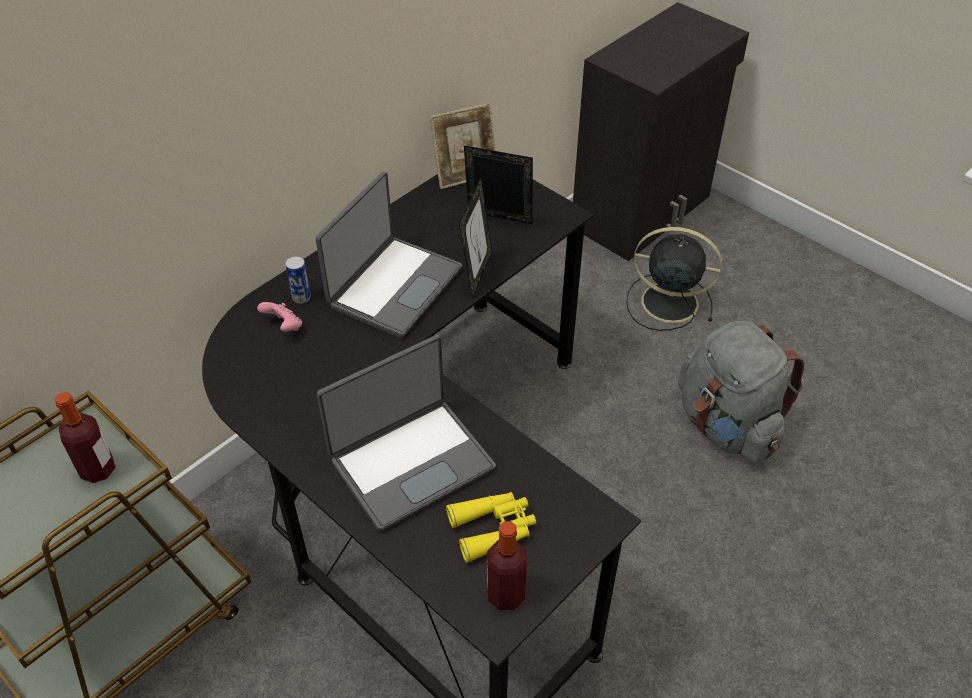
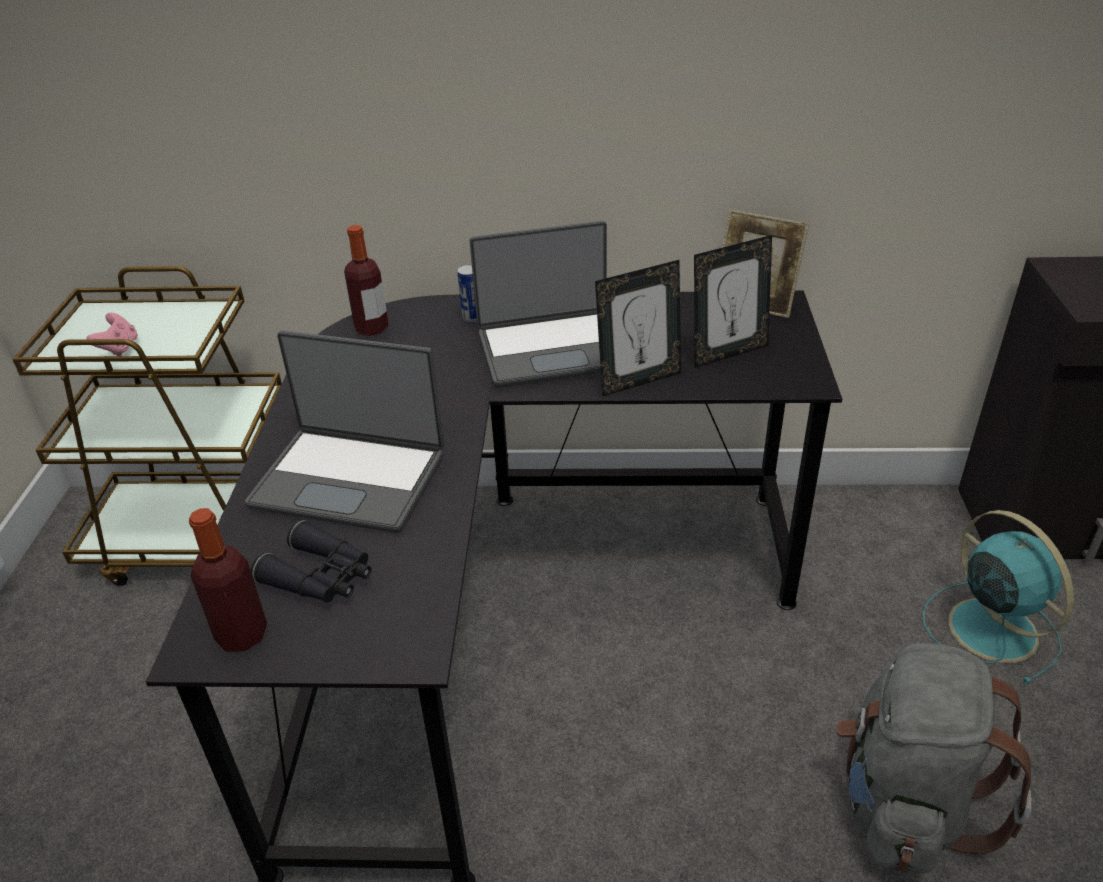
camera: 50 degrees right, 10 degrees down
(98, 469) = (176, 339): bottle -> bottle (371, 328)
(284, 327) = (428, 329): pink game controller -> pink game controller (119, 348)
(493, 529) = (321, 577): yellow binoculars -> black binoculars
(498, 221) = (728, 353): picture frame -> picture frame turned 90 degrees clockwise
(666, 302) = (989, 627): black fan -> turquoise fan

